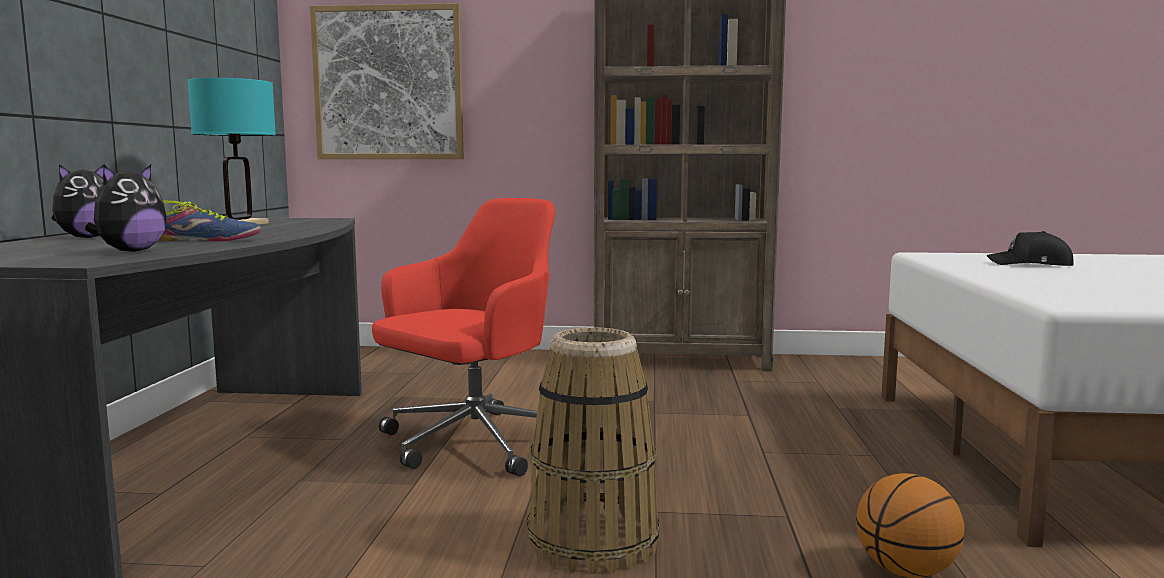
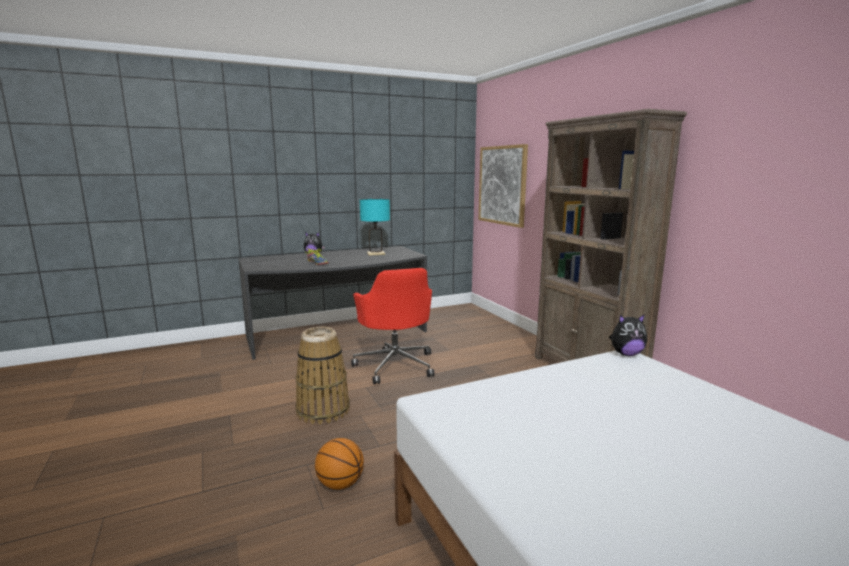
camera: 60 degrees right, 5 degrees up
(131, 251) = (281, 265): plush toy -> plush toy (626, 354)
(473, 444) = (395, 365): red office chair -> red office chair turned 60 degrees clockwise
(1031, 264) = (624, 389): black cap -> none

